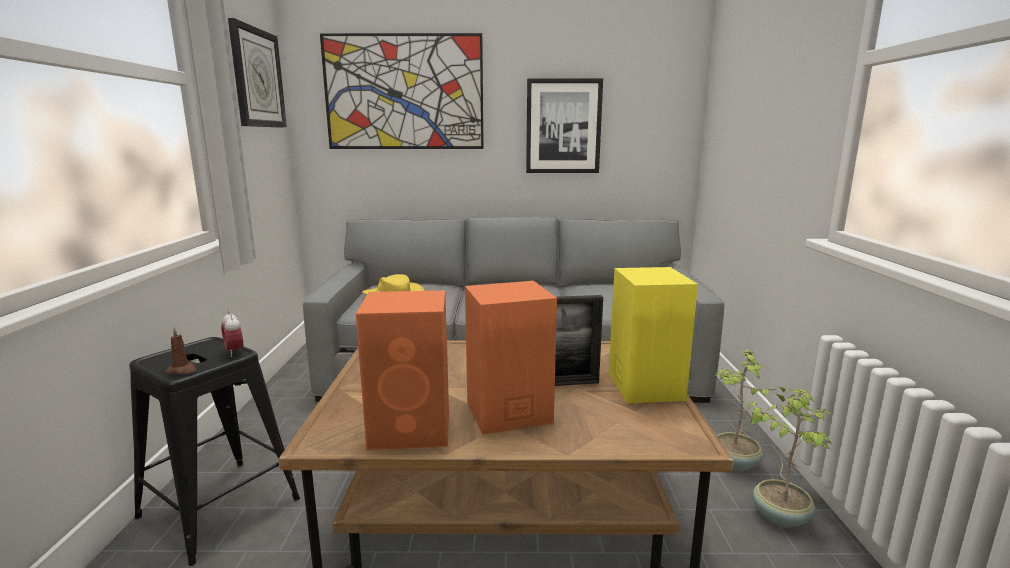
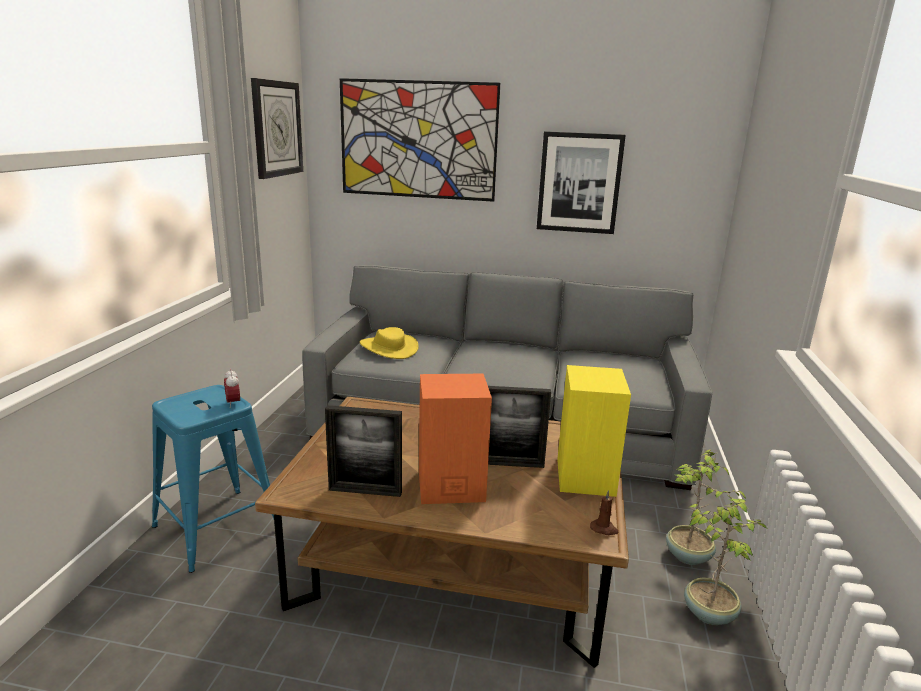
camera: 10 degrees right, 5 degrees up
(182, 370) = (191, 417): brown candle -> brown candle (604, 529)
(218, 508) = (216, 528): black stool -> blue stool
(413, 429) = (365, 491): orange speaker -> picture frame

